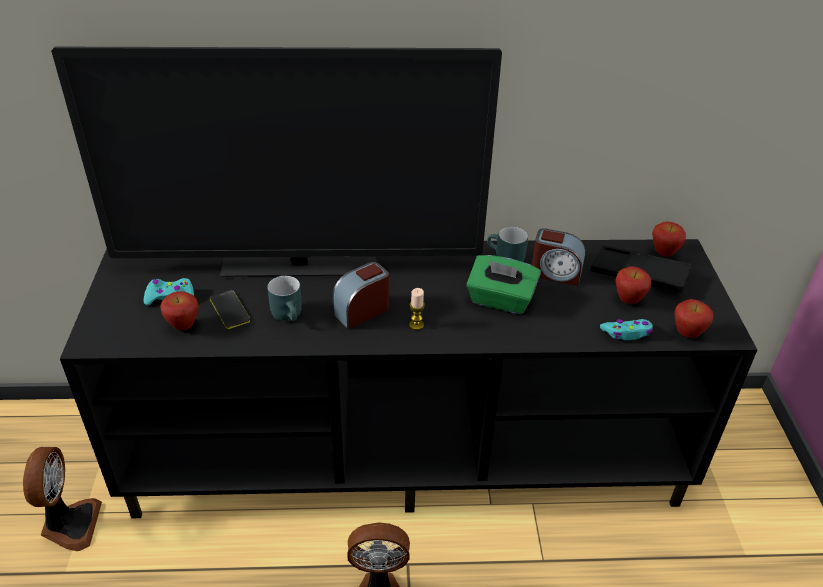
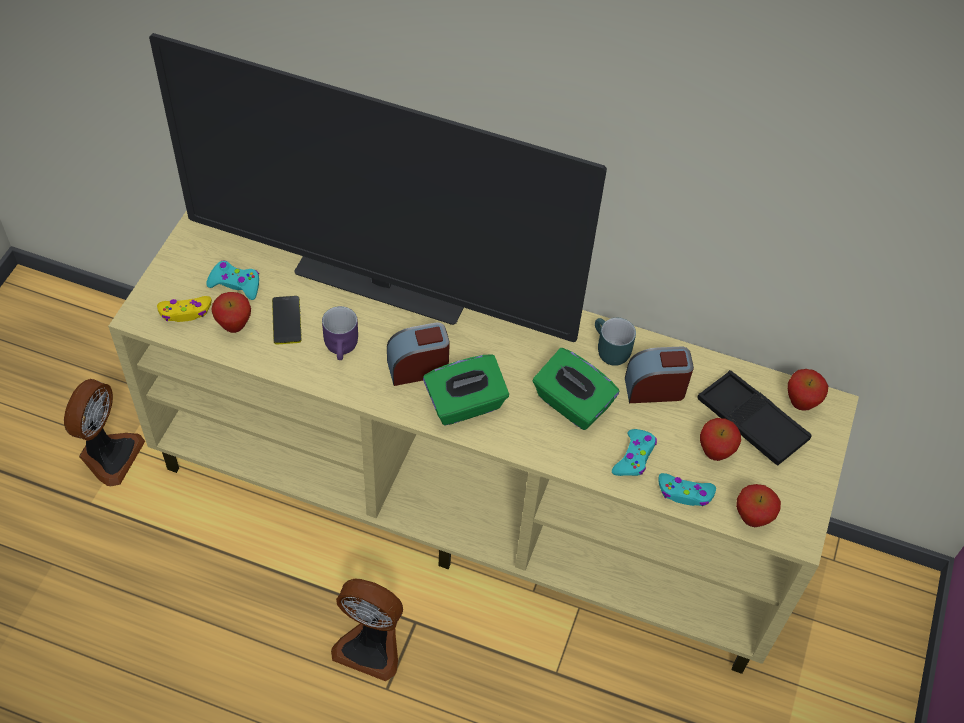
camera: 20 degrees right, 15 degrees up
(132, 328) = (185, 312): none -> yellow game controller
(290, 315) = (343, 347): turquoise mug -> purple mug
(408, 454) = (473, 501): black tv stand -> beige tv stand
(416, 325) = (465, 404): candle -> green tissue box
(555, 273) = (655, 388): alarm clock -> alarm clock turned 135 degrees clockwise
(572, 321) = (634, 457): none -> turquoise game controller

